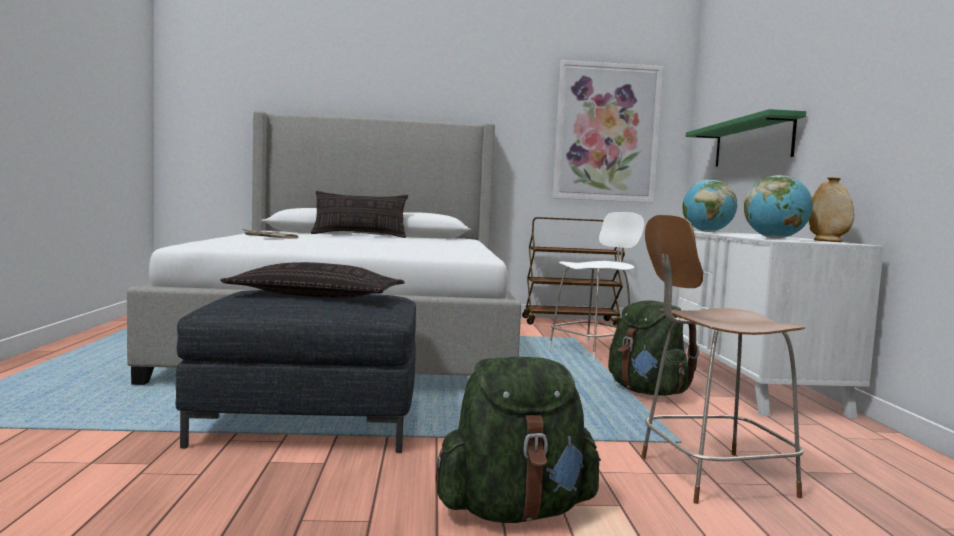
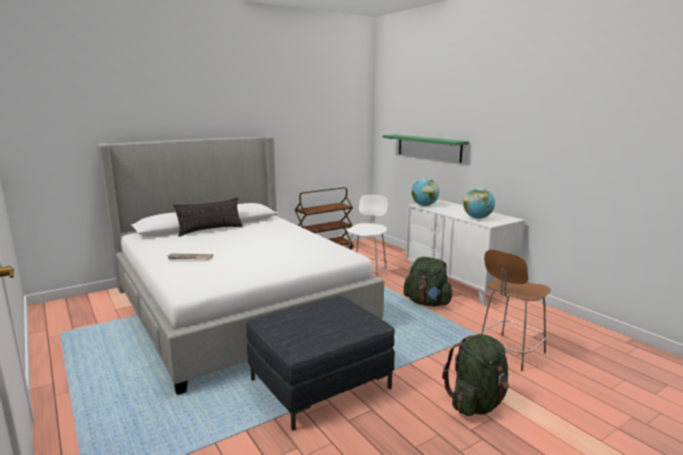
camera: 30 degrees left, 10 degrees up
(315, 295) = (315, 315): pillow -> none
(606, 132) = (331, 132): picture -> none
(828, 241) = (497, 216): beige vase -> none

